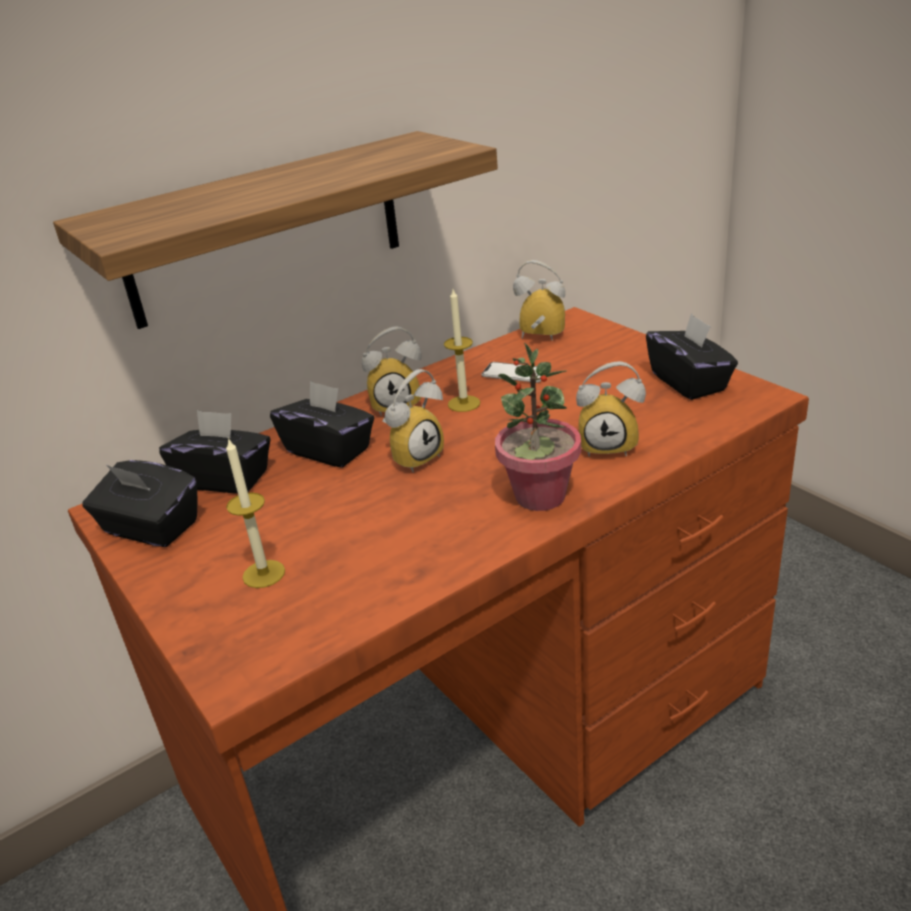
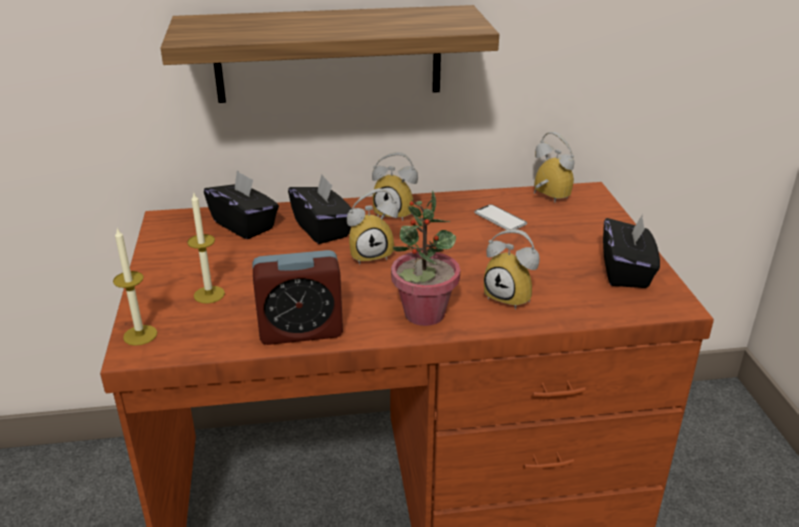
camera: 25 degrees right, 0 degrees up
(150, 528) = (175, 240): black tissue box -> none
(422, 569) = (301, 331): none -> alarm clock
(464, 403) = (441, 228): candle -> candle (140, 335)

